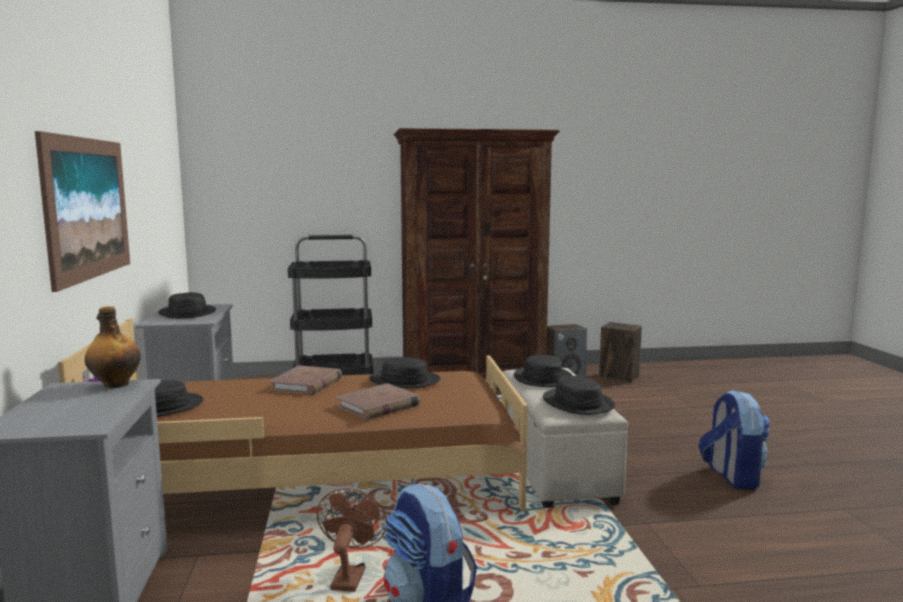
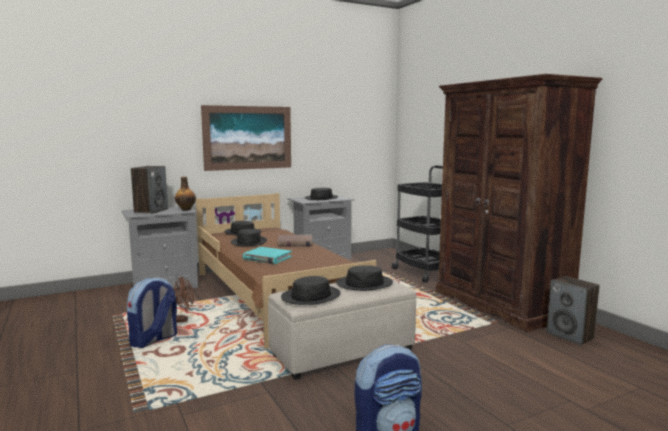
camera: 70 degrees right, 0 degrees up
(378, 406) = (267, 258): brown book -> turquoise book
(404, 380) = (319, 256): black hat -> black hat (249, 242)
(618, 377) = (625, 361): speaker -> speaker (151, 211)

